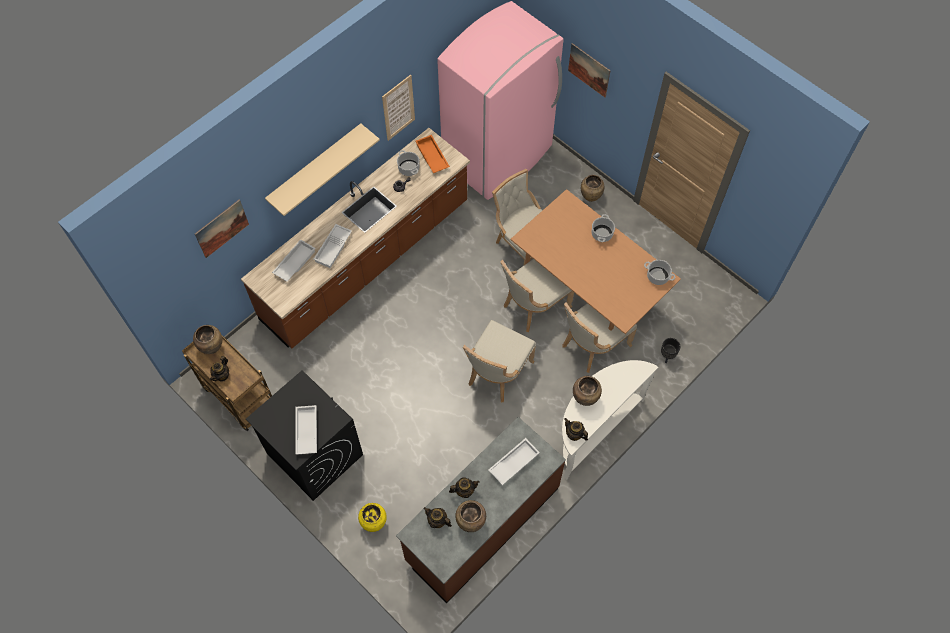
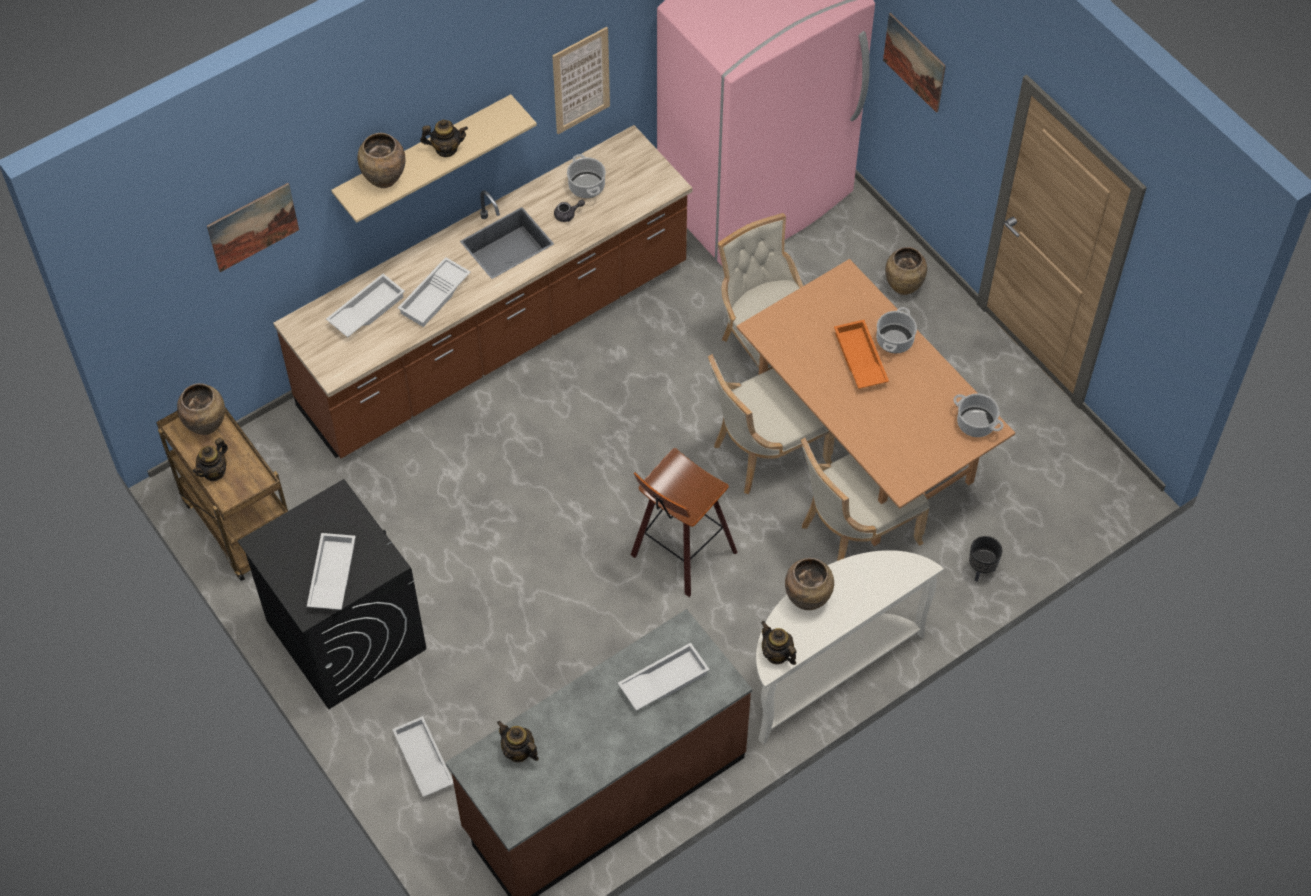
camera: 10 degrees right, 5 degrees down
(373, 522) = (422, 760): yellow vase -> white tray
(431, 157) = (629, 173): orange tray -> orange tray (859, 359)
(464, 490) = (572, 711): teapot -> teapot (446, 149)
(470, 522) = (572, 761): brown vase -> brown vase (384, 179)
(497, 374) = (680, 554): beige chair -> stool

